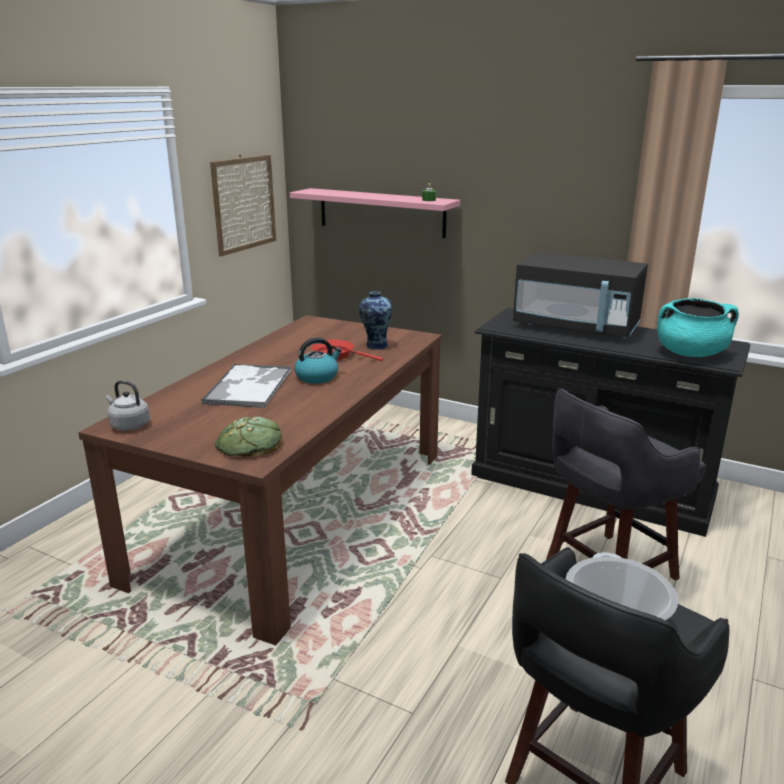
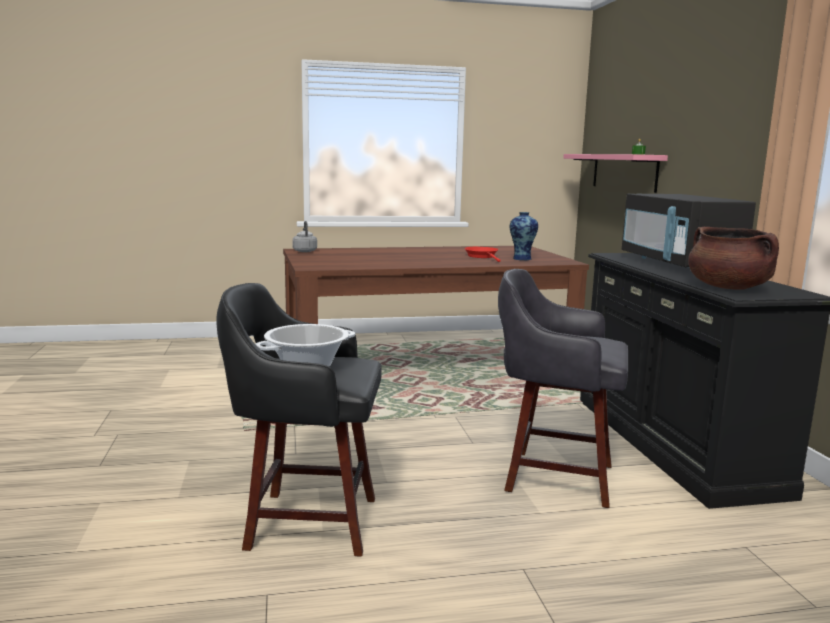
camera: 50 degrees right, 10 degrees down
(244, 202) = (528, 159): picture -> none
(249, 386) = (395, 254): tray -> none
(250, 444) = (326, 264): bread -> none
(317, 377) = (440, 259): kettle -> none
(690, 353) = (728, 288): turquoise cooking pot -> brown cooking pot

